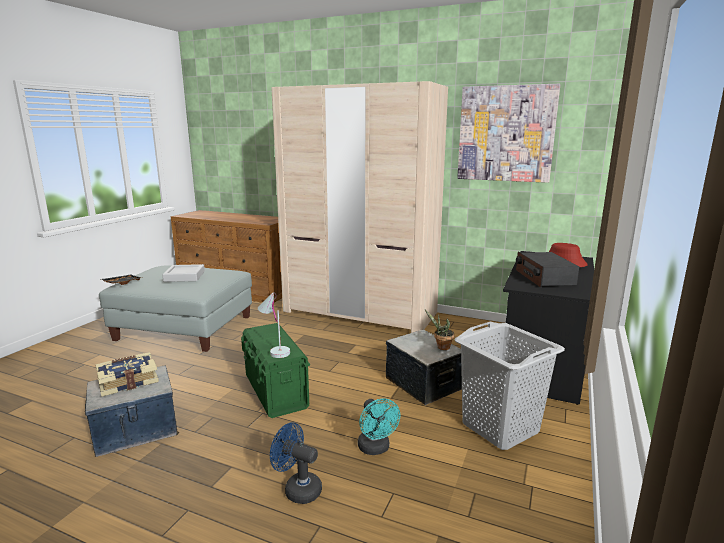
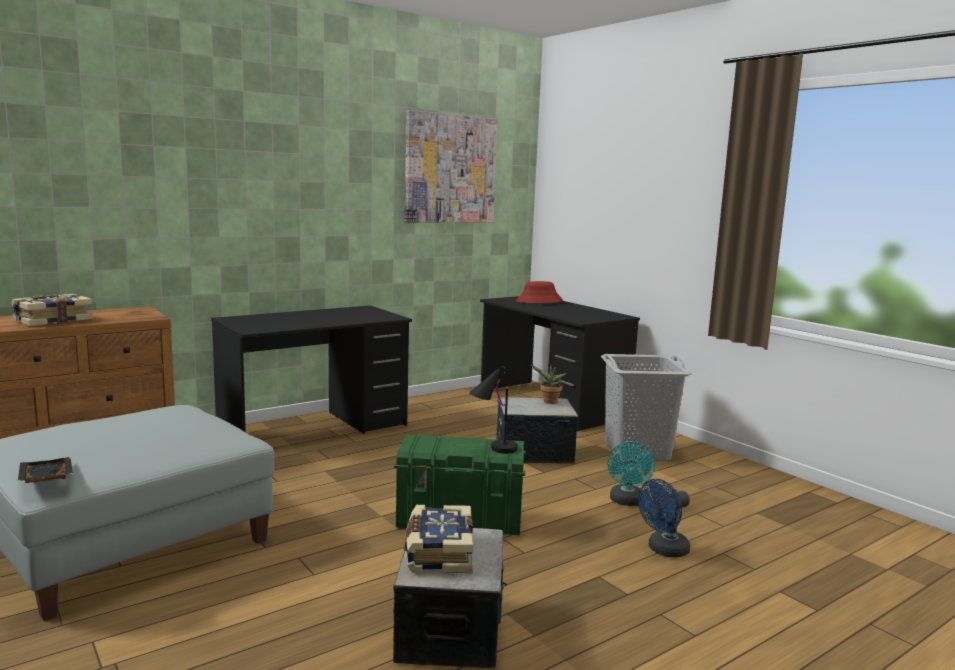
camera: 60 degrees left, 5 degrees down
(184, 276) = (138, 432): grey tray -> none
(236, 218) = (52, 320): none -> book
(274, 350) = (492, 449): white table lamp -> black table lamp
(359, 312) = (314, 429): beige wardrobe -> black desk
(376, 449) = (627, 502): turquoise fan -> turquoise fan turned 90 degrees clockwise
(544, 277) = (569, 312): radio -> none

